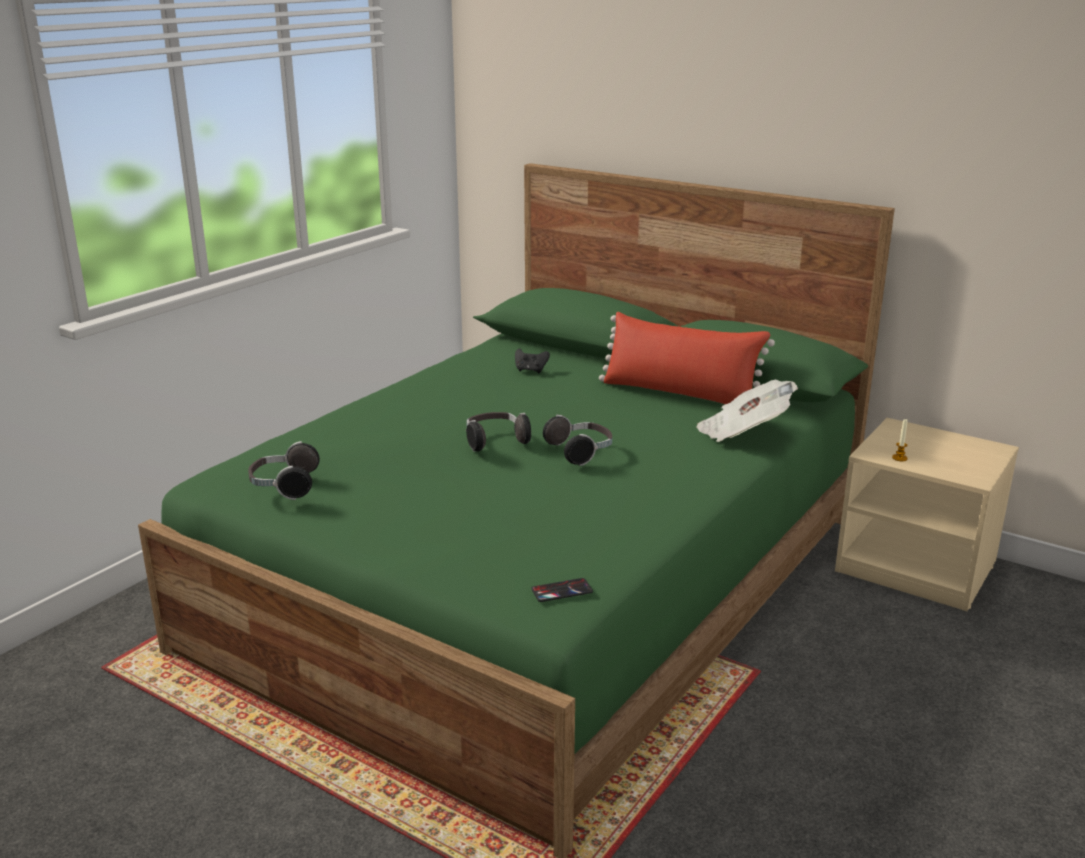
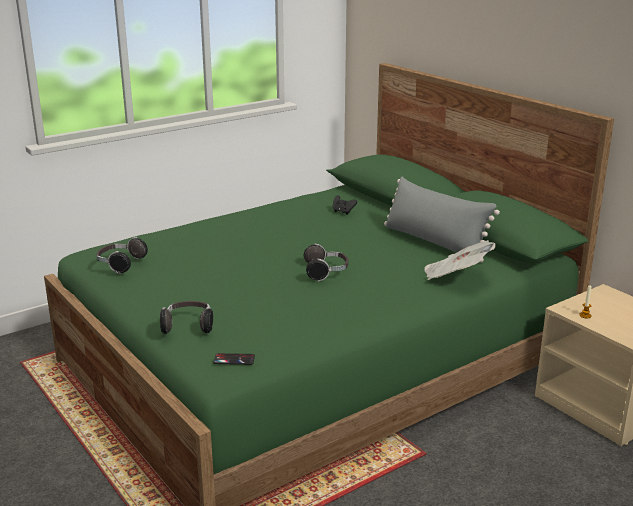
camera: 20 degrees right, 0 degrees up
(495, 441) = (275, 256): headphones -> headphones (188, 326)
(680, 394) = (434, 243): red pillow -> grey pillow

